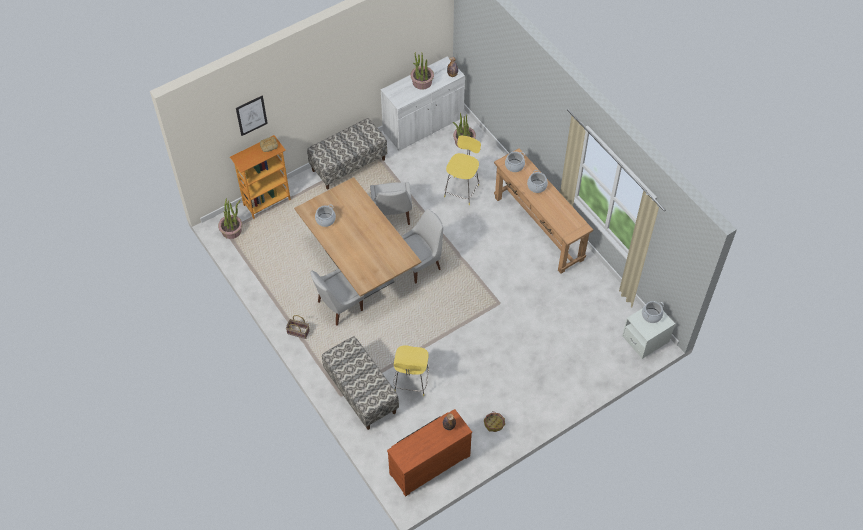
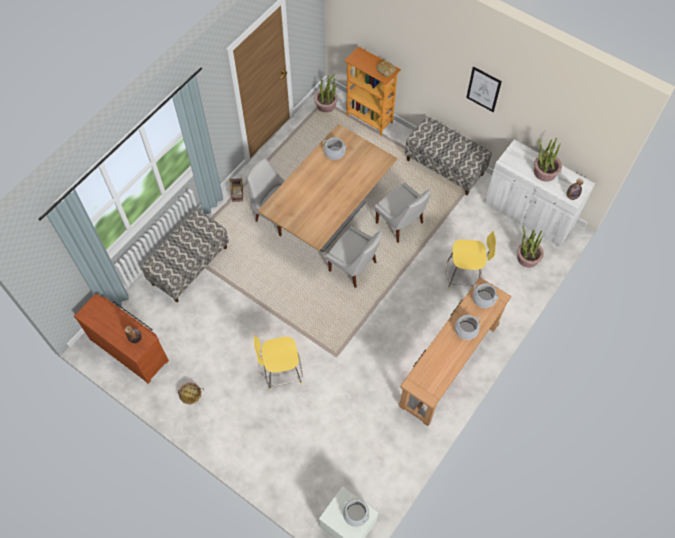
camera: 70 degrees right, 5 degrees up
(251, 115) = (389, 29): picture -> picture (483, 89)
(392, 216) = (401, 224): white chair -> white chair turned 105 degrees counterclockwise
(411, 382) = (214, 304): yellow stool -> yellow stool (281, 372)

